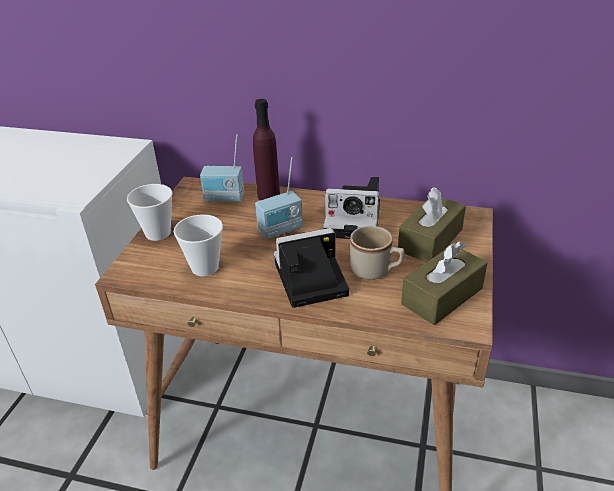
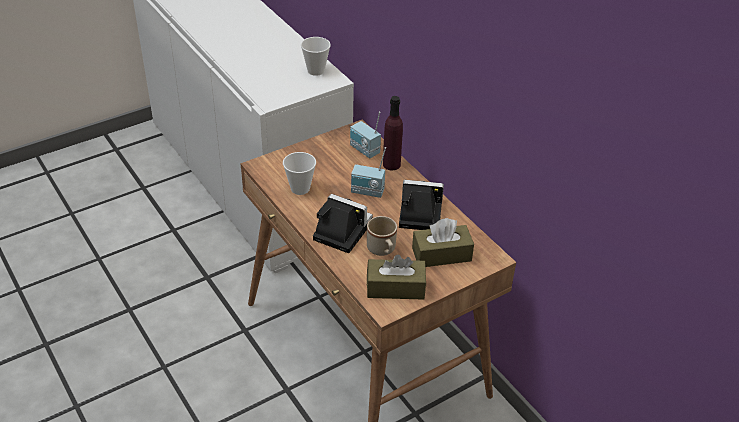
camera: 40 degrees right, 5 degrees up
(158, 233) = (302, 151): cup -> cup (316, 70)
(355, 220) = (418, 213): camera -> camera turned 135 degrees clockwise

